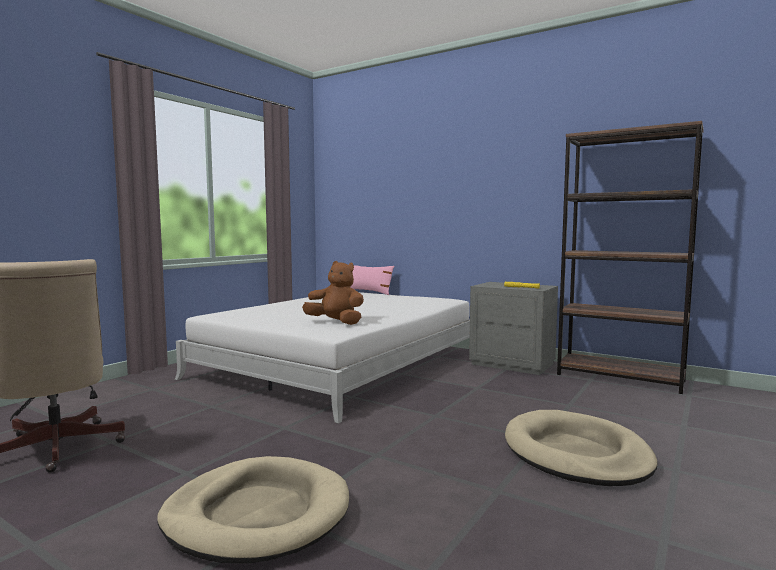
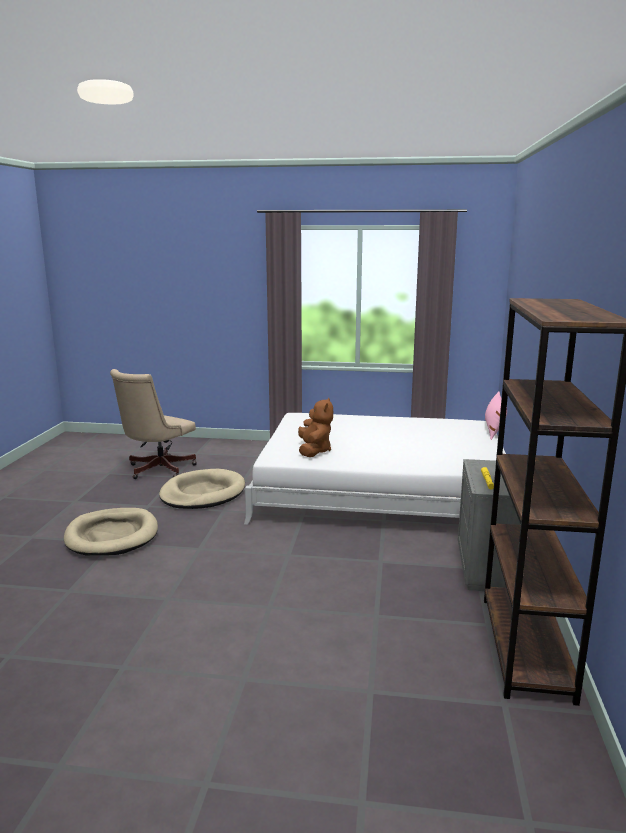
camera: 65 degrees right, 10 degrees up
(576, 453) = (249, 626): beige dog bed -> beige dog bed (202, 493)

